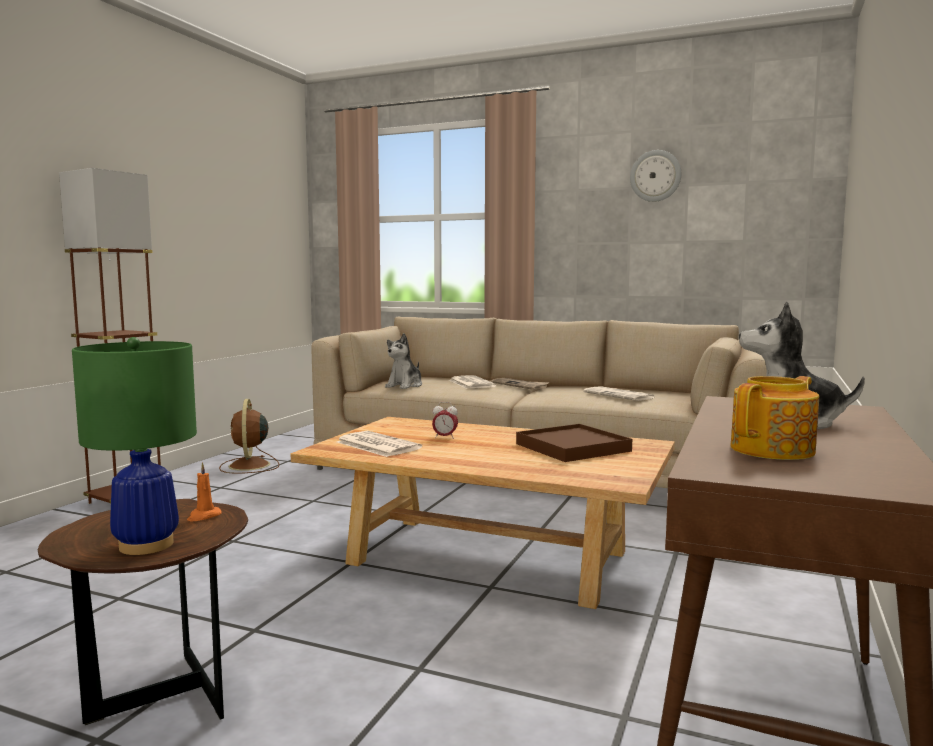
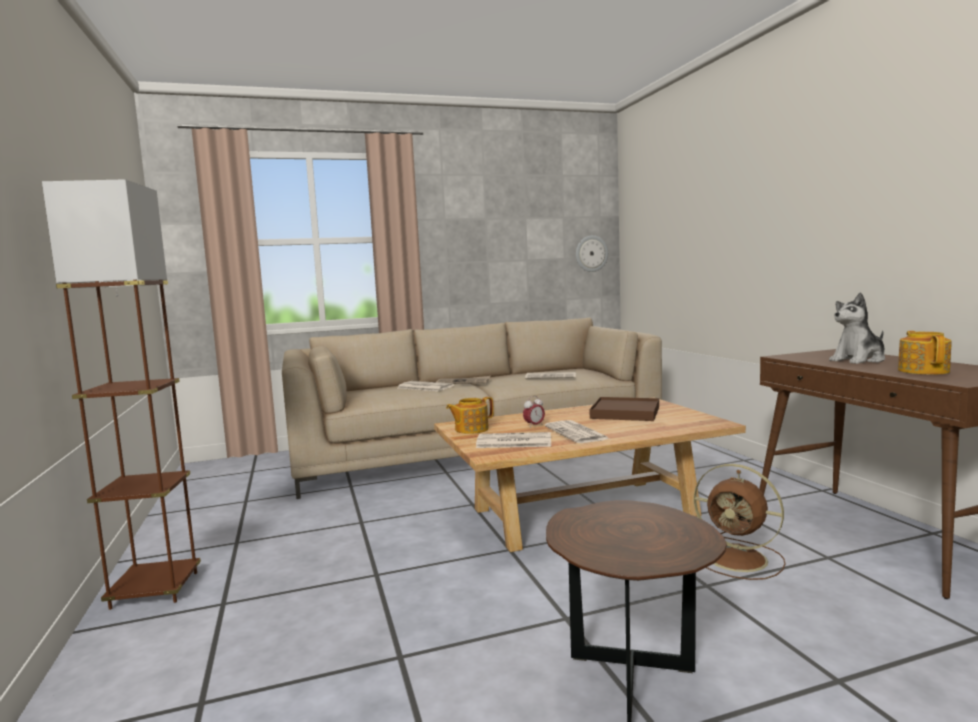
camera: 40 degrees left, 0 degrees up
(146, 545) = (674, 539): green table lamp -> none
(203, 516) = (626, 512): orange candle -> none
(249, 466) = (214, 516): brown fan -> brown fan (739, 559)
(389, 427) = (470, 429): none -> teapot
(405, 386) = (378, 398): plush toy -> none
(451, 453) = (577, 433): none -> newspaper
(655, 176) = (504, 210): wall clock -> wall clock (591, 253)

